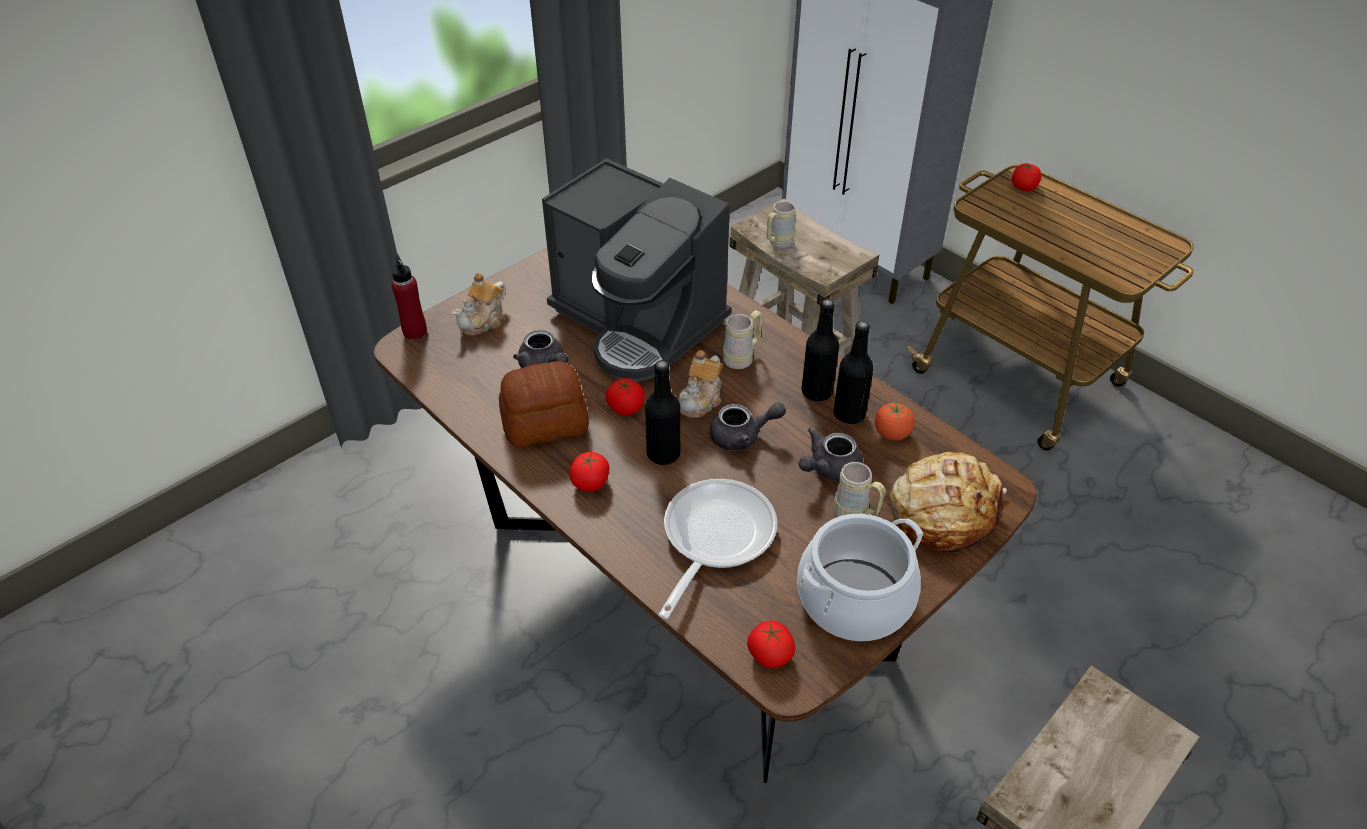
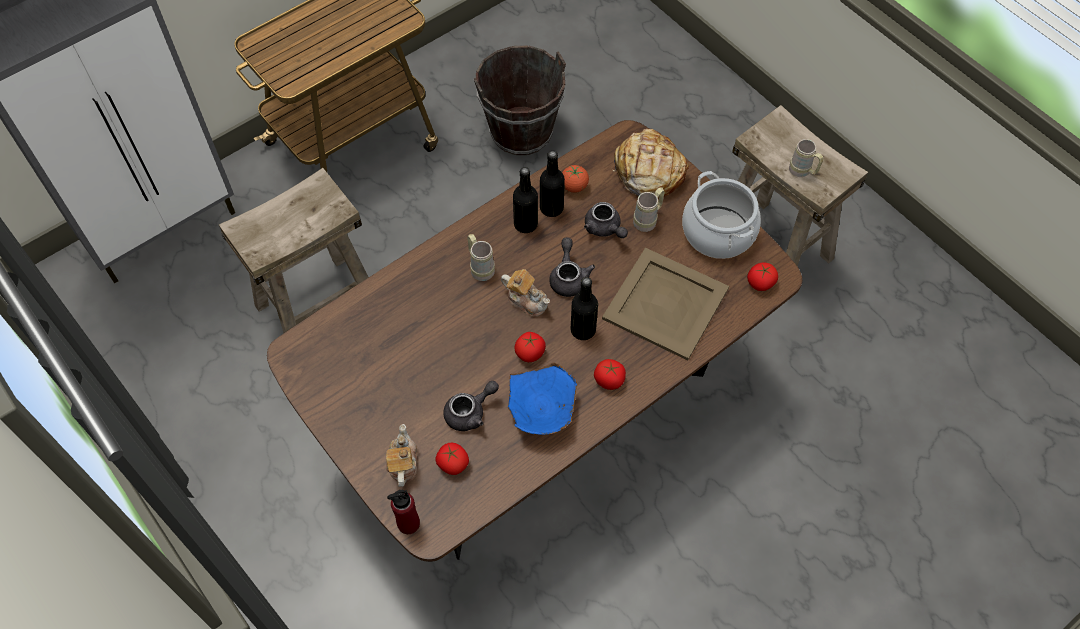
camera: 85 degrees left, 15 degrees up
(483, 321) = (402, 464): teapot -> teapot turned 135 degrees counterclockwise
(546, 424) = (543, 411): bread -> blue bowl
(638, 323) = (425, 338): coffee machine -> none
(714, 538) = (666, 304): frying pan -> beige tray
(777, 243) = (285, 239): beige mug -> beige mug (802, 172)
(1023, 188) = (270, 47): tomato -> tomato (453, 464)
(1114, 537) = (521, 133): none -> brown bucket

